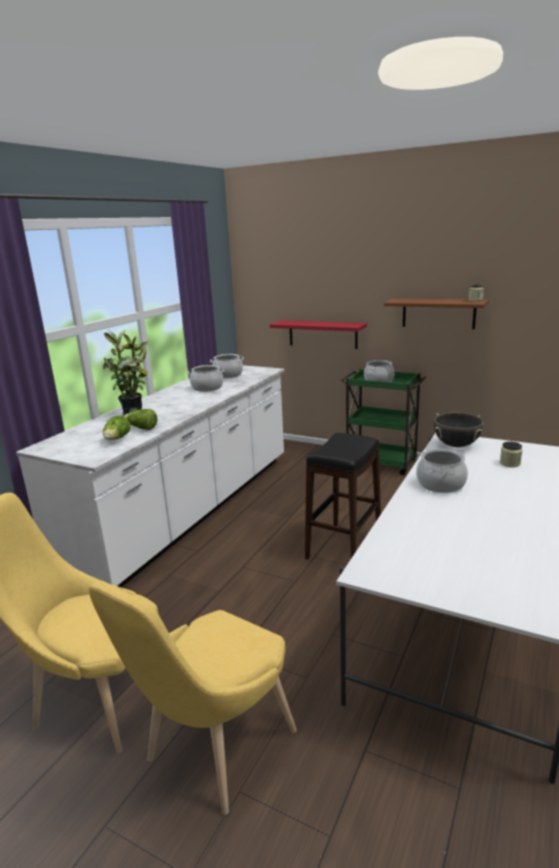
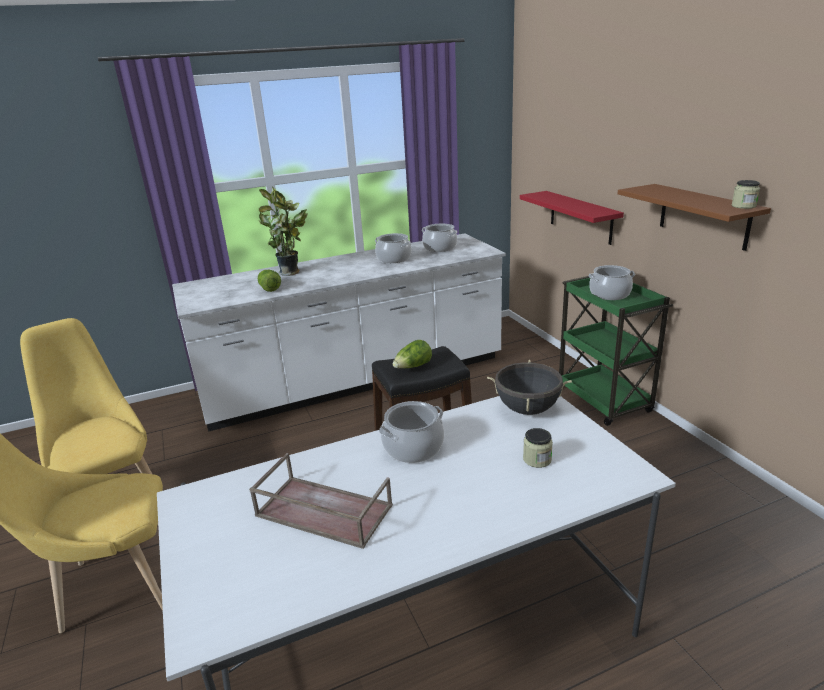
camera: 40 degrees right, 5 degrees up
(117, 439) = (236, 293): lettuce -> lettuce (413, 367)
(466, 533) = (322, 511): none -> brown tray

